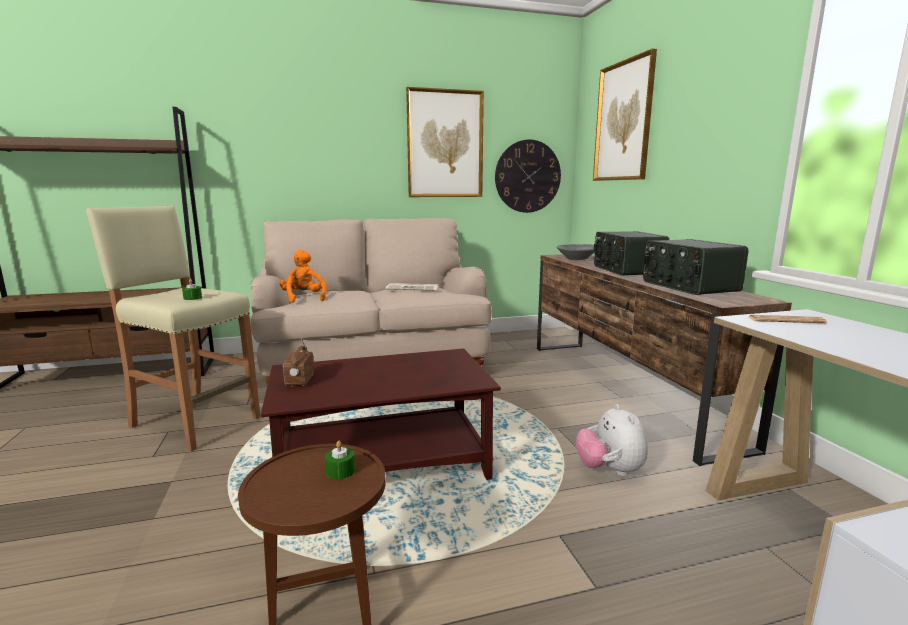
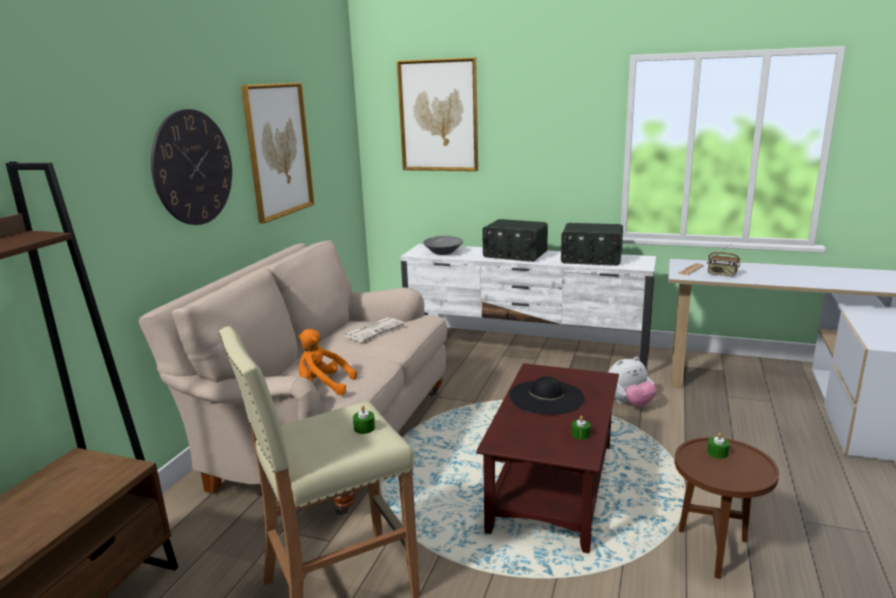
camera: 55 degrees left, 5 degrees up
(299, 380) = (536, 443): radio -> radio (721, 274)
(329, 394) = (580, 435): none -> green candle
(398, 368) = (546, 397): none -> black hat
(527, 176) = (335, 172): wall clock -> wall clock (193, 168)
(609, 470) = (629, 403): plush toy -> plush toy turned 45 degrees counterclockwise
(622, 389) = (525, 353): brown tv stand -> white tv stand

